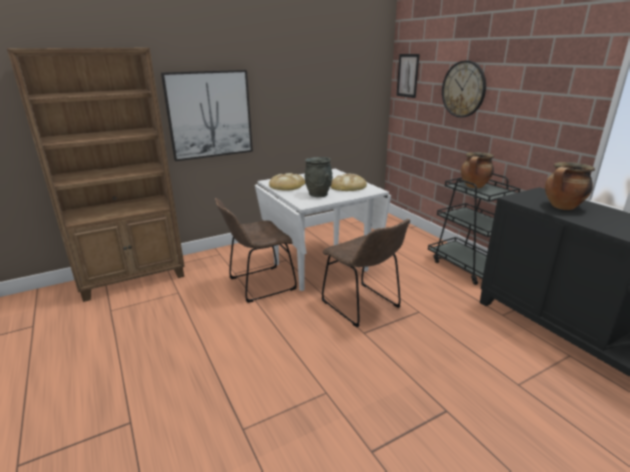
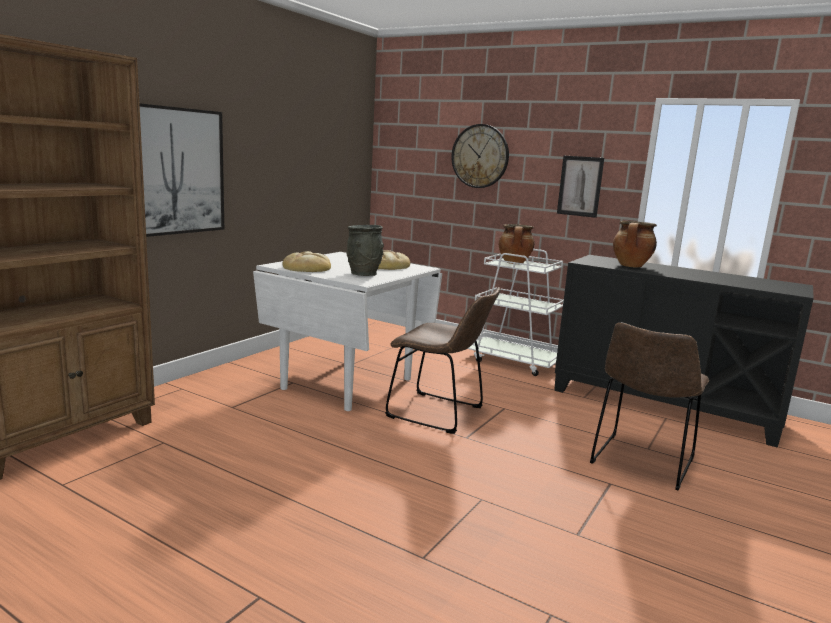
camera: 30 degrees left, 10 degrees down
(258, 285) = (283, 414): brown chair -> brown chair (641, 463)
(407, 75) = (398, 141): picture -> picture (580, 186)
(468, 267) = (513, 361): black cart -> white cart

